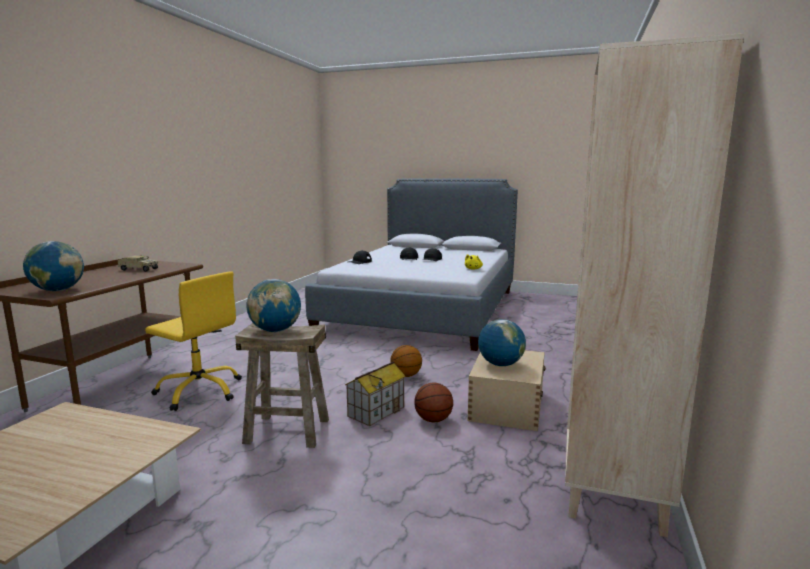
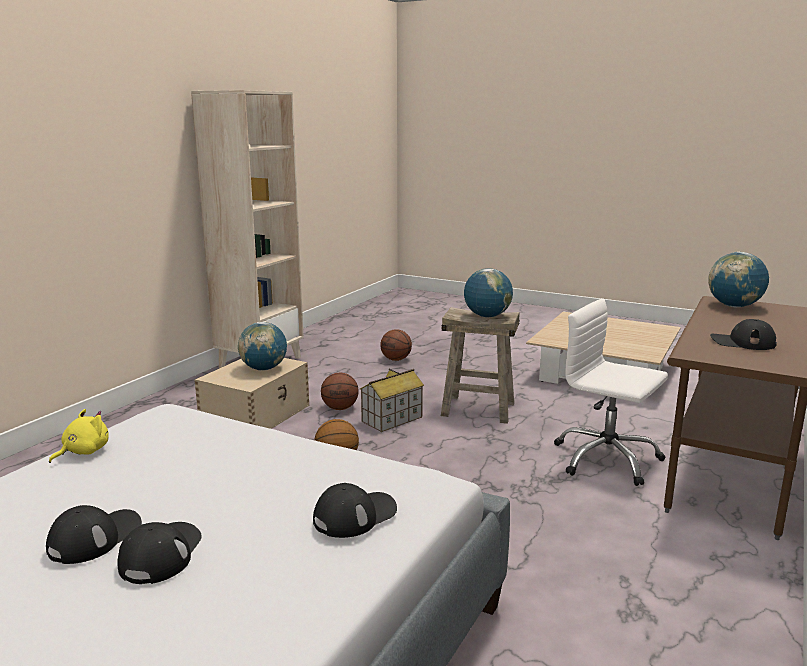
camera: 170 degrees left, 5 degrees up
(137, 270) = (742, 342): toy truck -> black cap
(200, 391) = (606, 459): yellow office chair -> white office chair
(402, 529) = (396, 359): none -> basketball

